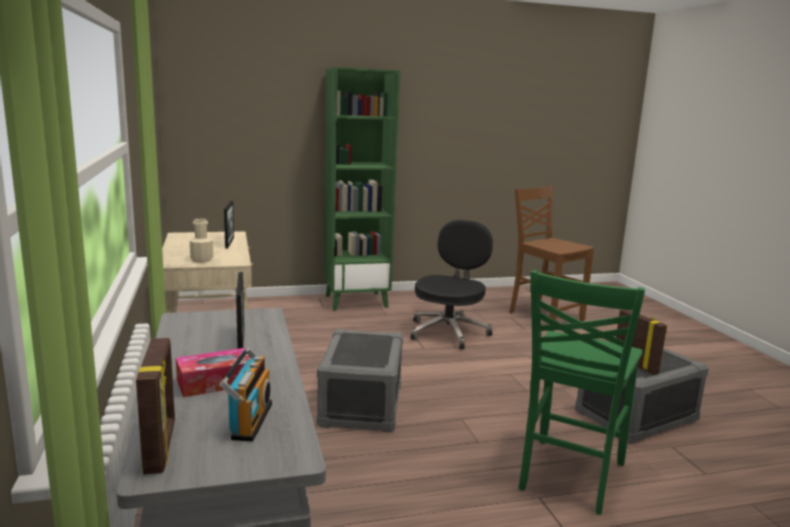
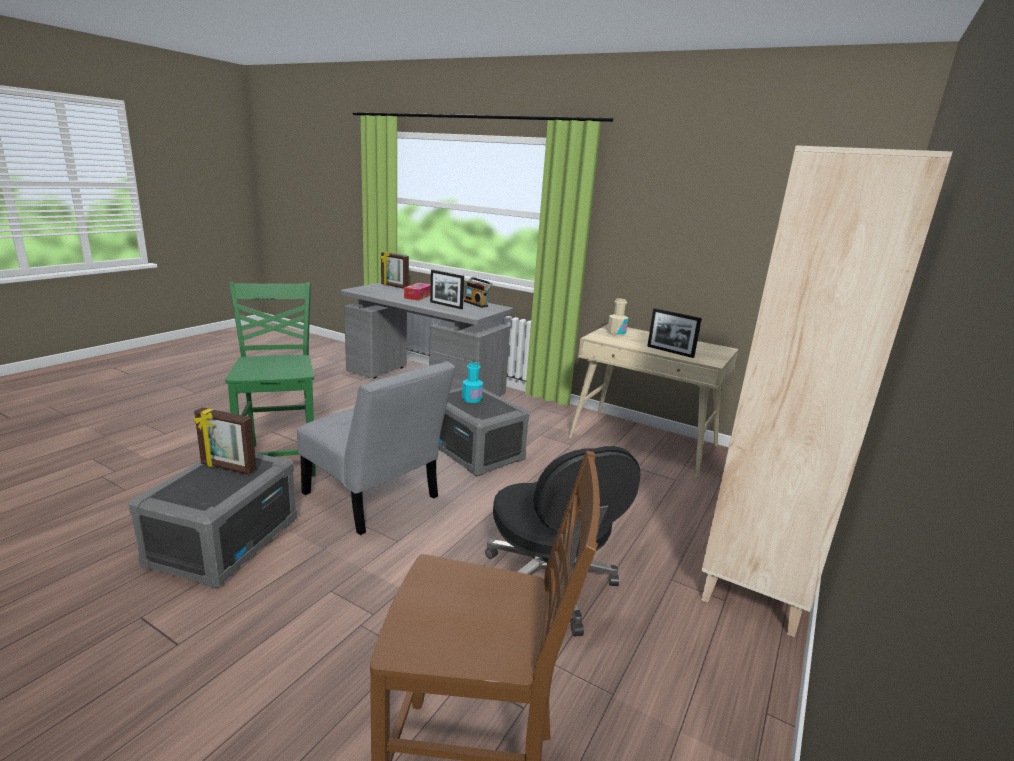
camera: 135 degrees right, 5 degrees up
(248, 421) = (384, 292): radio -> radio (476, 304)
(356, 301) = (755, 588): green bookcase -> beige bookcase
(360, 354) = (472, 399): none -> turquoise bottle
(501, 401) = (375, 499): none -> grey chair

